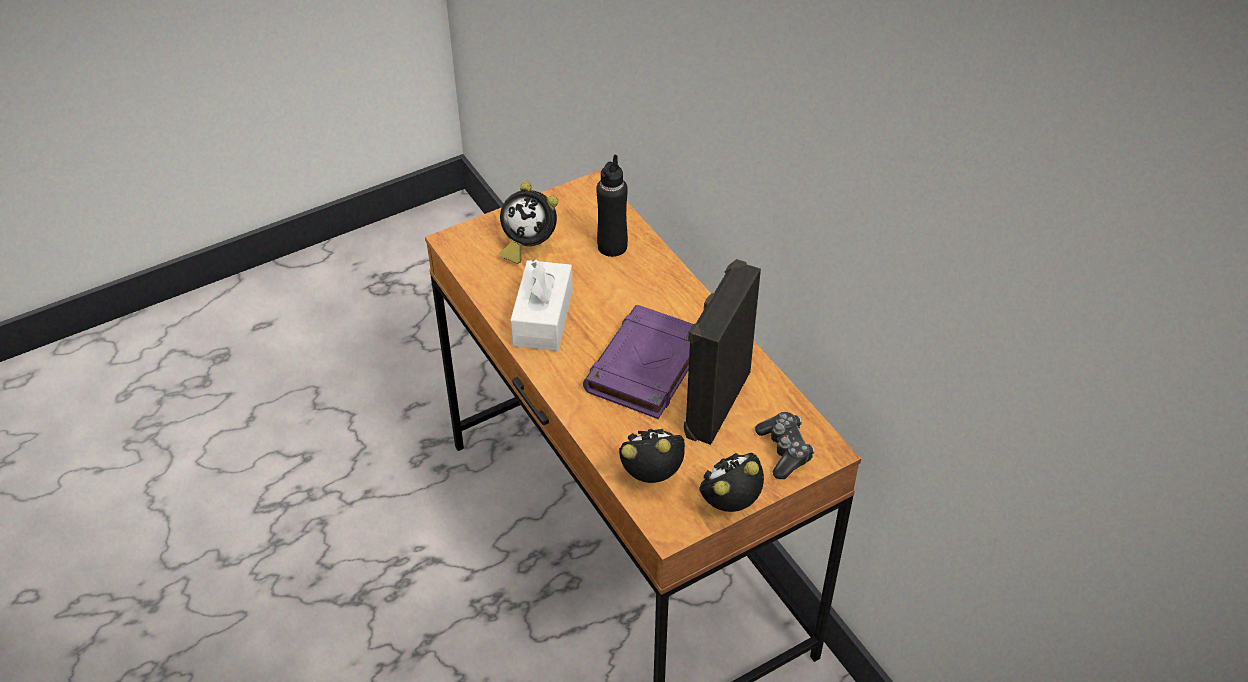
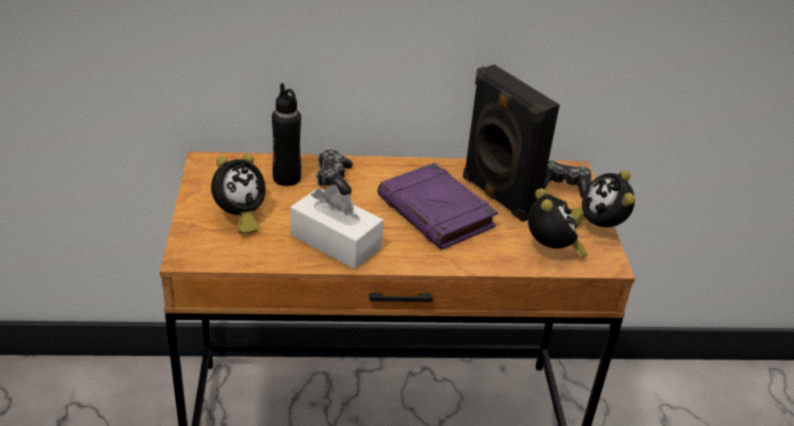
camera: 65 degrees left, 10 degrees down
(638, 277) = (334, 179): none -> game controller
(654, 476) = (551, 251): alarm clock -> alarm clock turned 150 degrees clockwise

